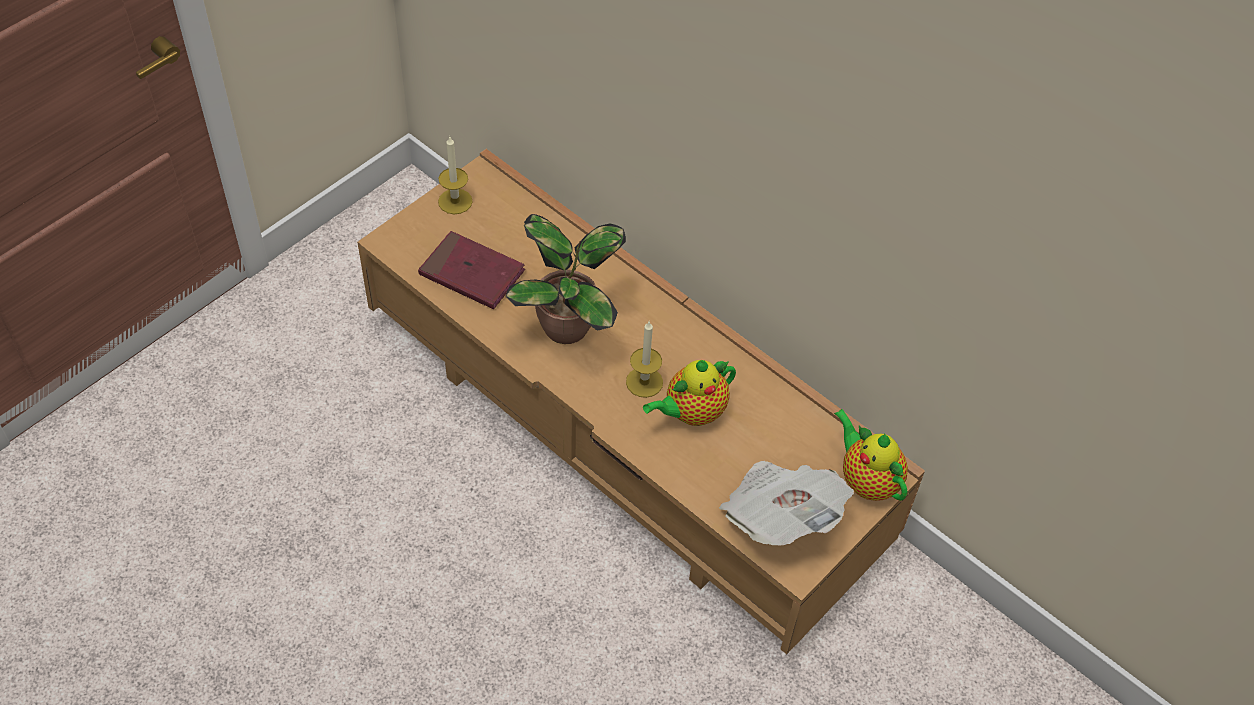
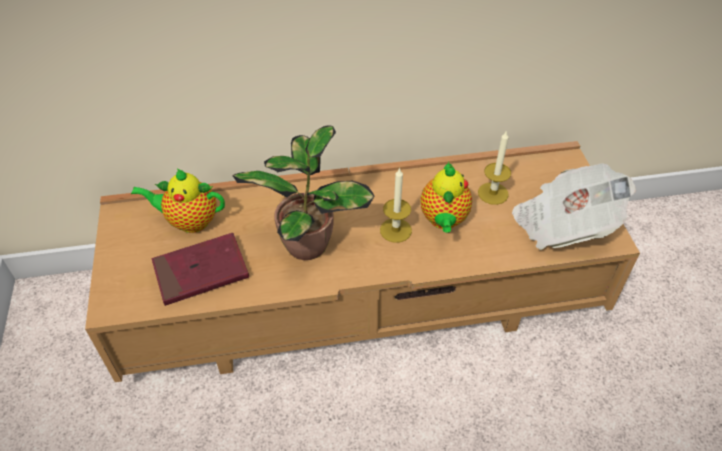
camera: 50 degrees left, 5 degrees down
(455, 201) = (123, 242): candle -> candle (493, 193)
(867, 480) = (564, 169): teapot -> teapot (189, 221)

